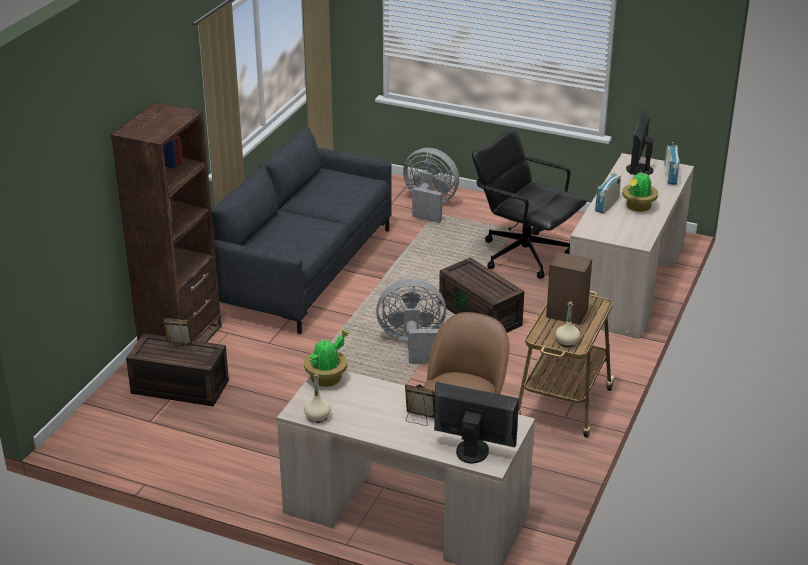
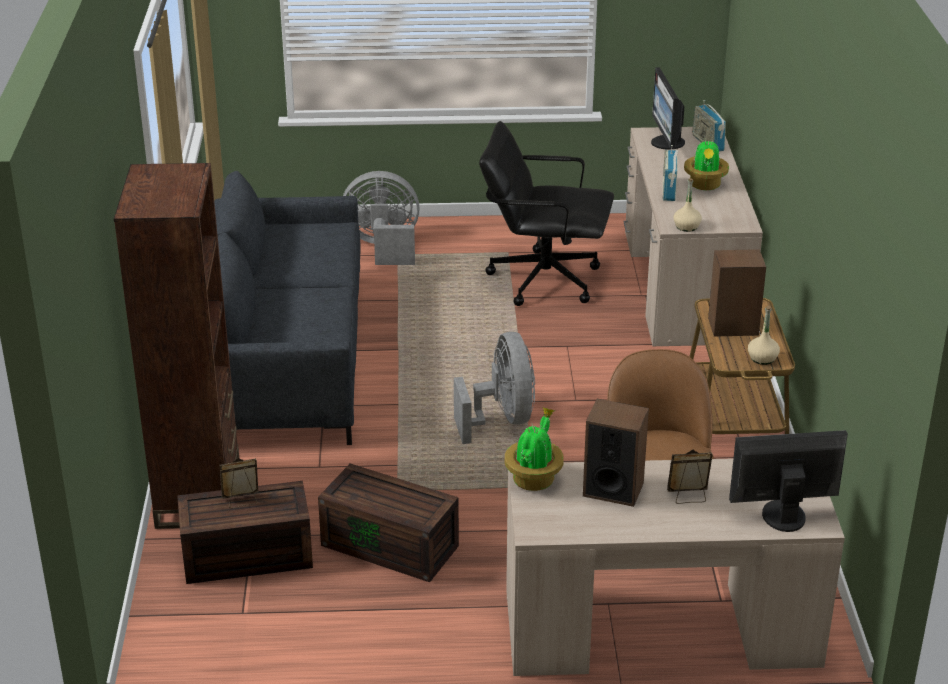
camera: 25 degrees left, 0 degrees up
(317, 416) = (565, 529): beige bottle -> beige bottle (686, 226)
(372, 400) = (613, 489): none -> speaker
(413, 344) = (502, 419): grey fan -> grey fan turned 105 degrees clockwise
(482, 314) = (553, 362): brown storage box -> brown storage box (392, 545)

